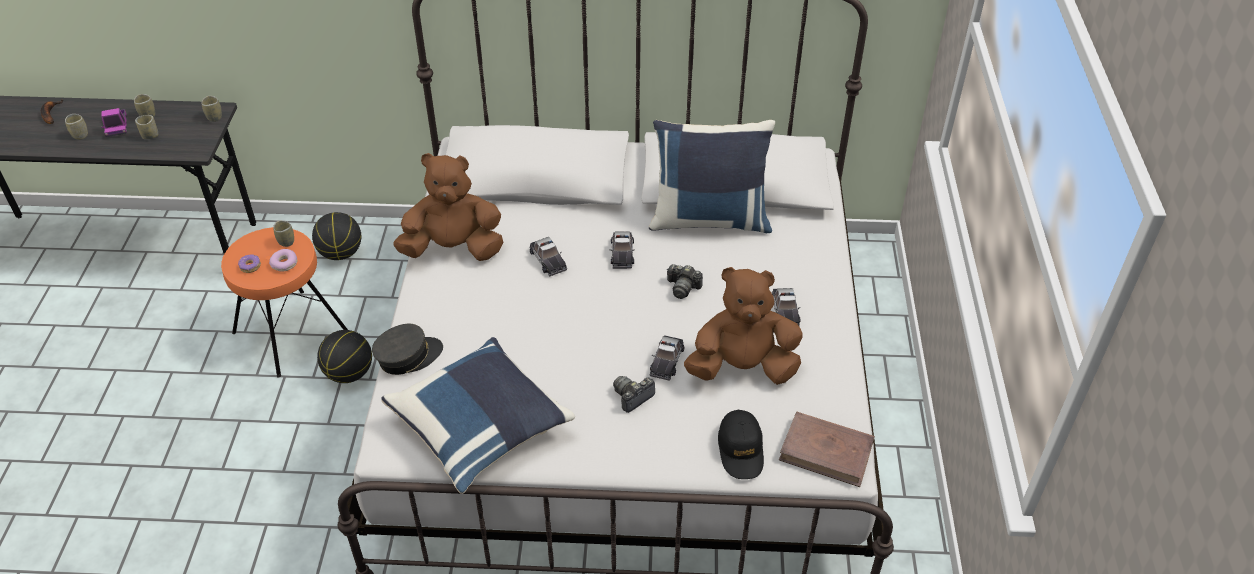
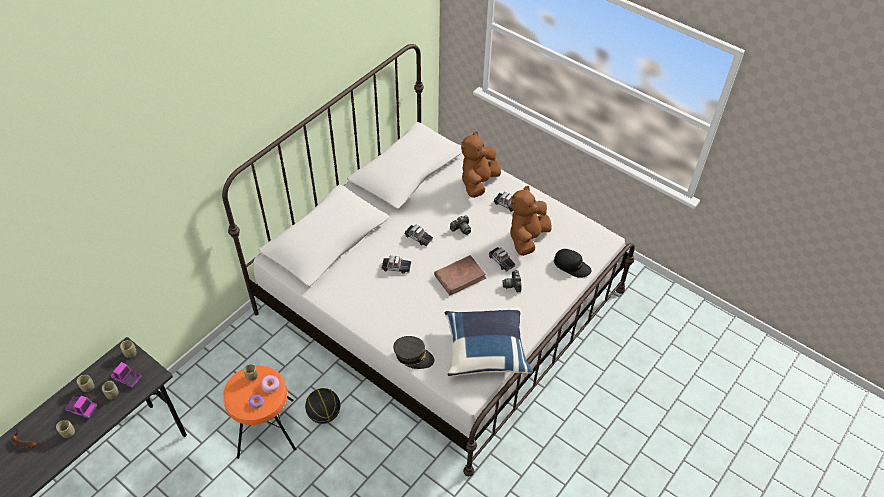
camera: 55 degrees left, 5 degrees up
(179, 133) = (127, 378): none -> toy truck
(341, 253) = (224, 373): basketball -> none
(408, 356) = (413, 356): grey cap -> grey cap turned 105 degrees clockwise
(453, 249) = (351, 300): brown plush toy -> brown plush toy (478, 182)
(709, 218) = (425, 193): blue pillow -> none
(826, 451) = (594, 239): brown book -> brown book (460, 276)

